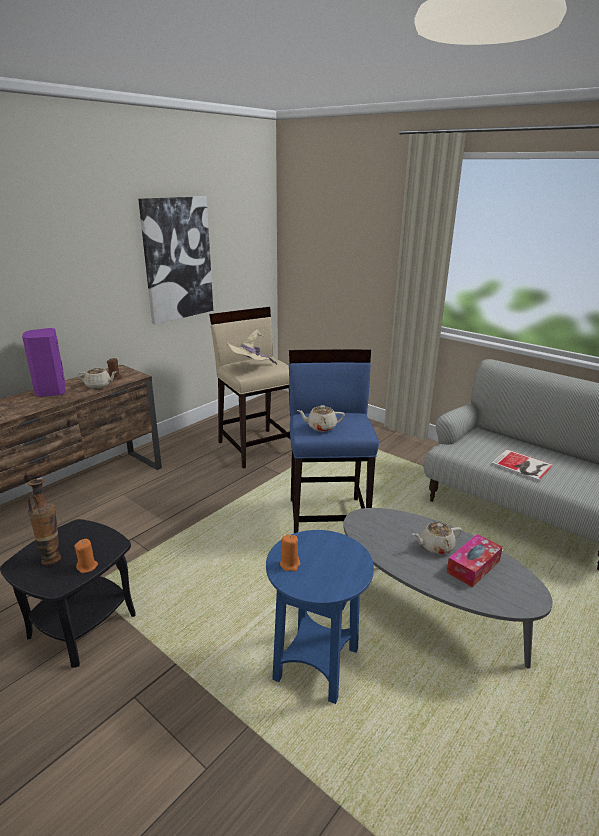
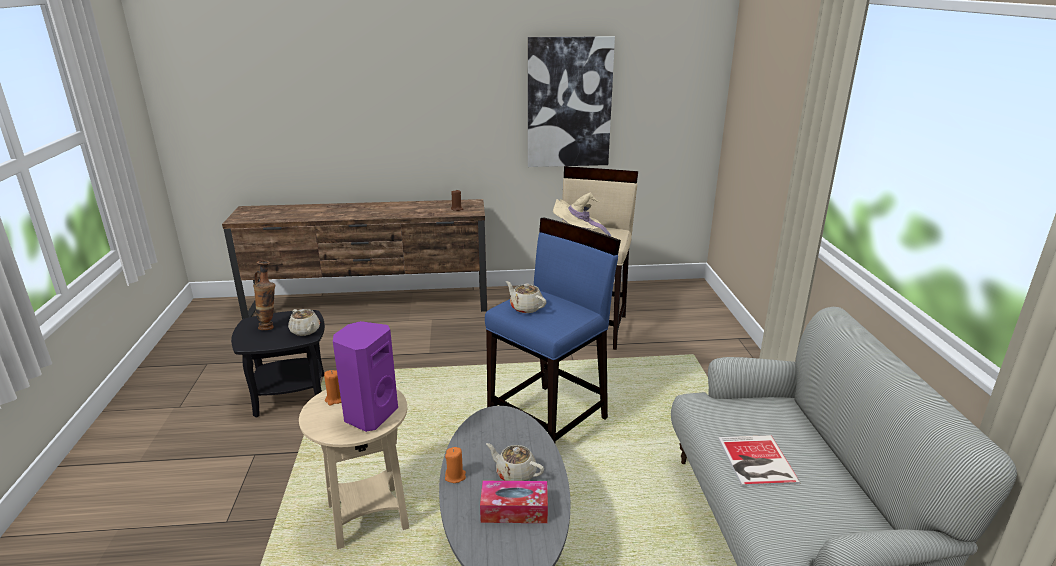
camera: 45 degrees right, 0 degrees up
(50, 391) = (399, 207): purple speaker -> purple speaker (369, 415)
(87, 566) = (274, 342): orange candle -> orange candle (455, 476)
(99, 385) = (435, 212): beige teapot -> beige teapot (305, 331)
(316, 664) = (368, 516): blue side table -> beige side table

